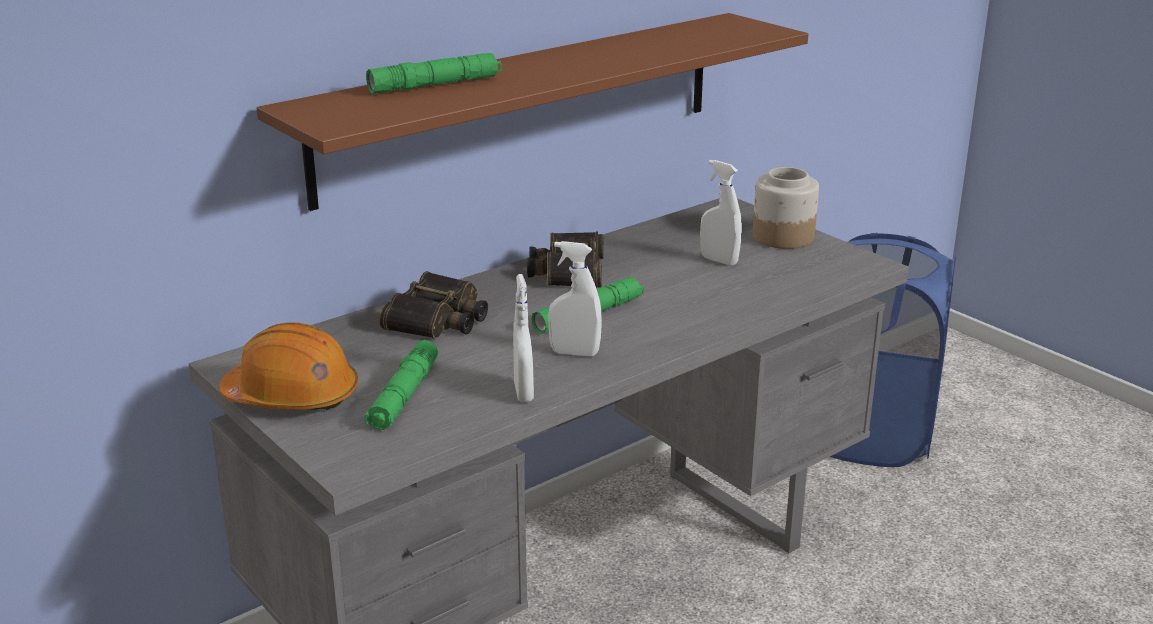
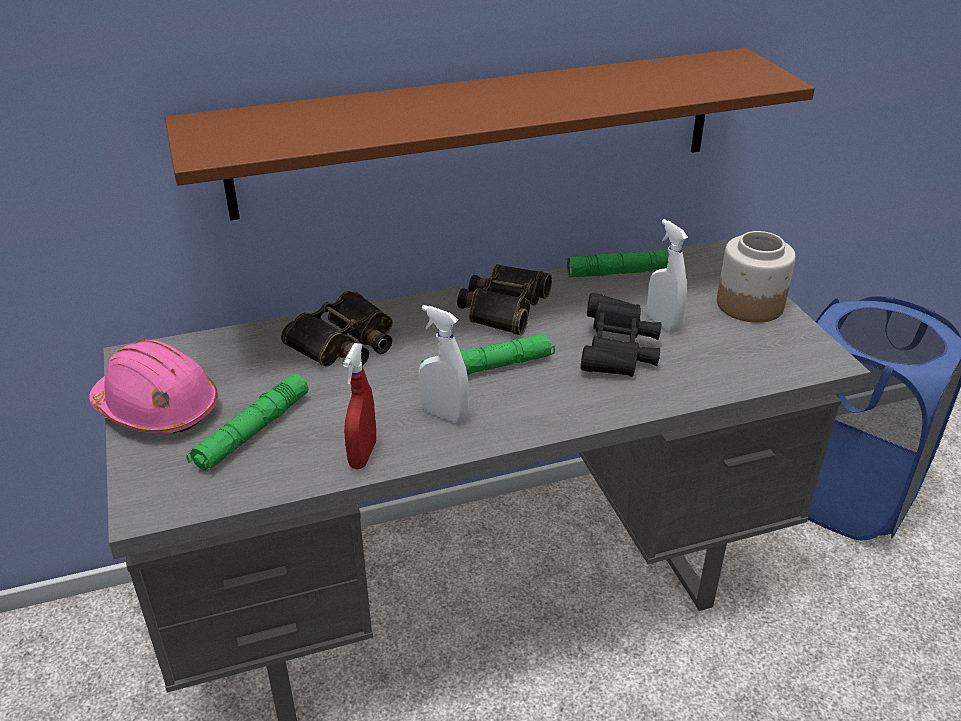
camera: 20 degrees right, 10 degrees up
(292, 397) = (158, 409): orange hard hat -> pink hard hat
(435, 85) = (353, 111): green flashlight -> green flashlight (624, 272)
(523, 393) = (363, 455): white spray bottle -> red spray bottle
(695, 287) = (618, 353): none -> black binoculars

